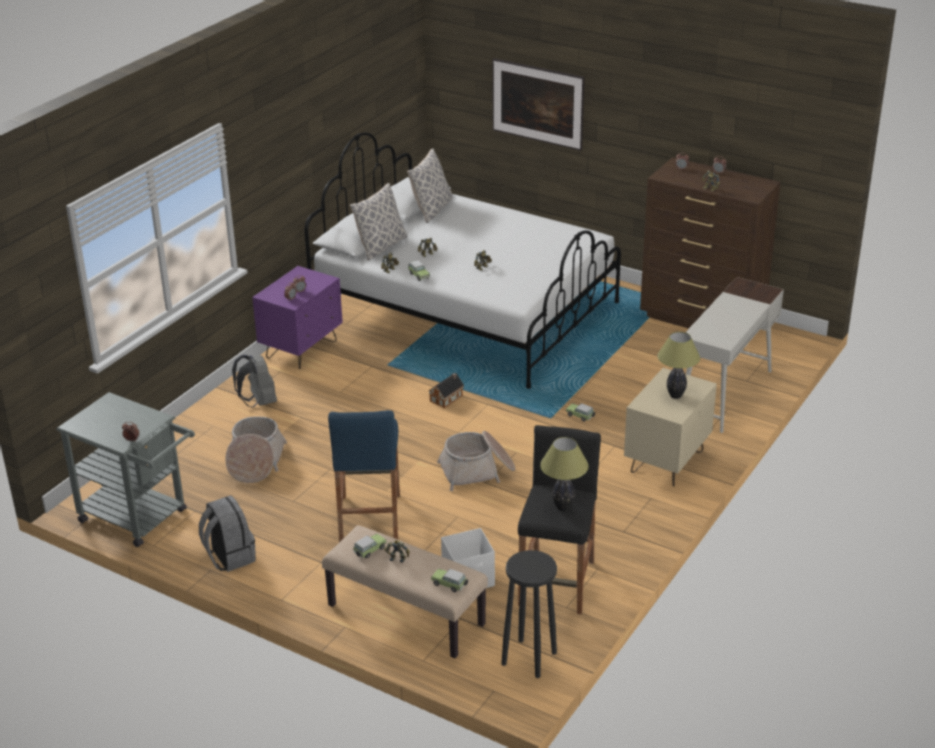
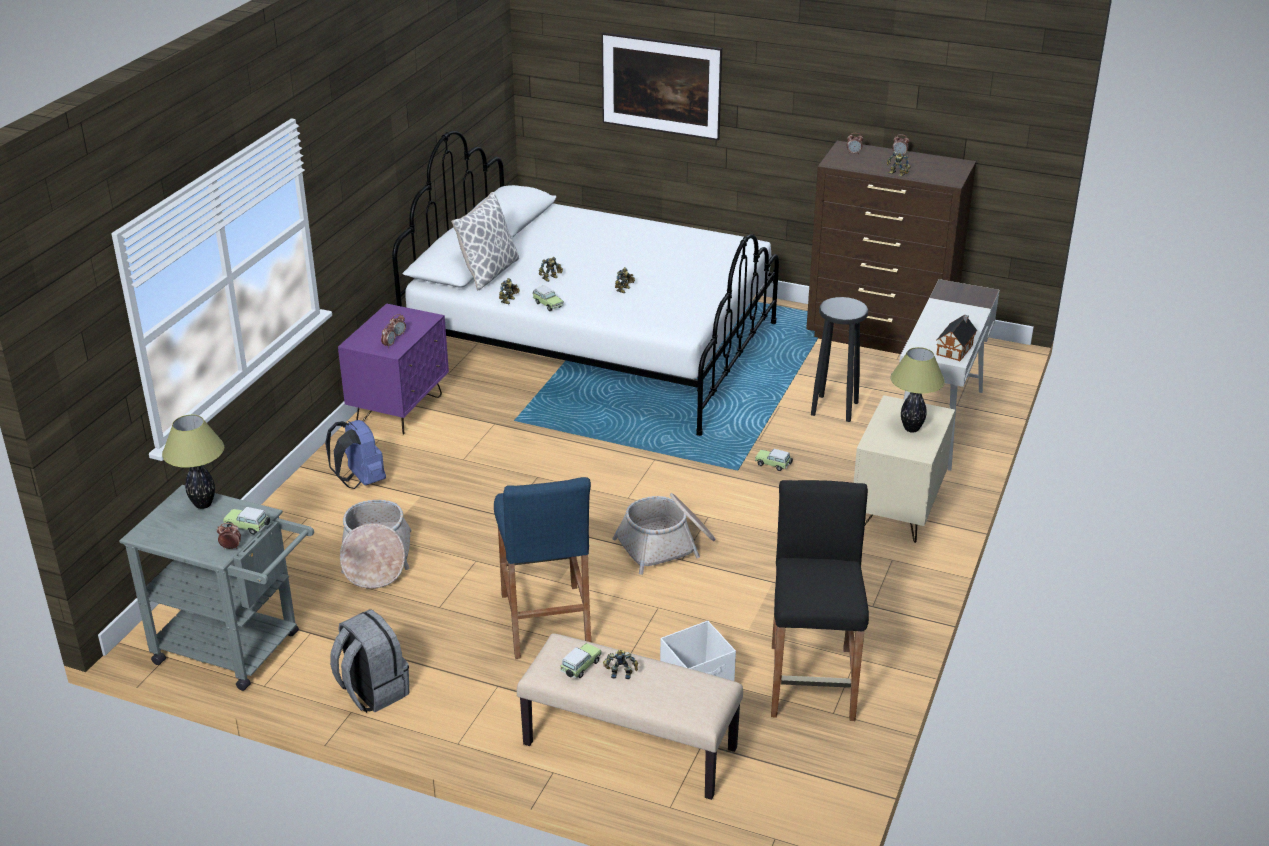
camera: 10 degrees left, 0 degrees up
(258, 402) = (360, 481): grey backpack -> blue backpack
(431, 210) = (538, 224): pillow -> none
(447, 398) = (601, 456): toy house -> toy house (955, 349)
(450, 585) = (701, 703): toy car -> toy car (248, 527)
(529, 658) = (807, 787): black stool -> black stool (835, 408)
(562, 507) = (829, 584): table lamp -> table lamp (203, 504)

